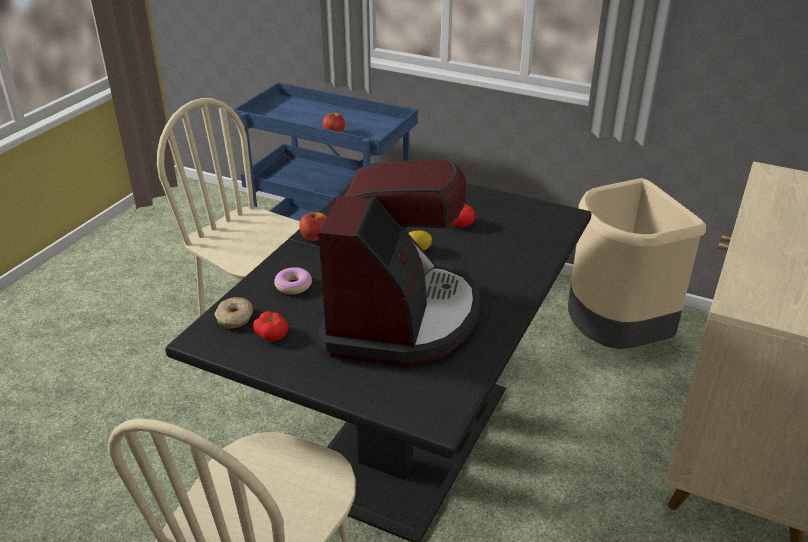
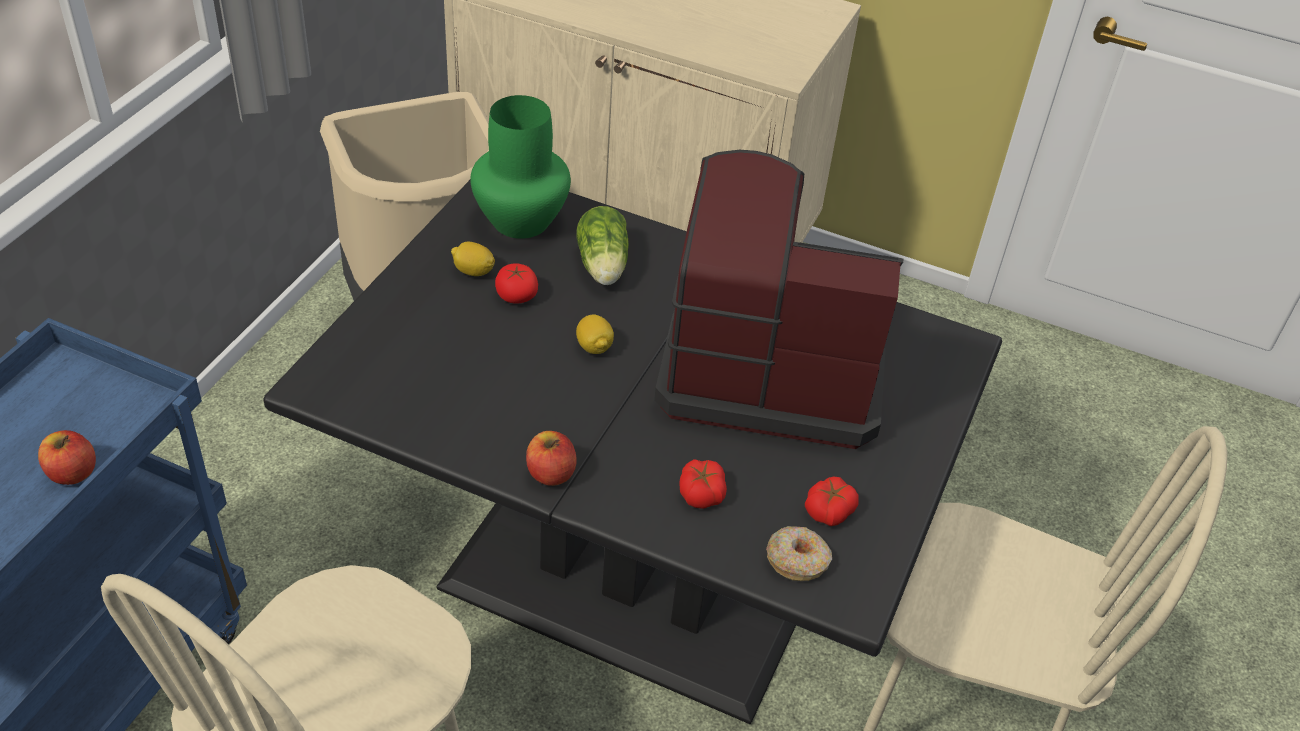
camera: 95 degrees left, 10 degrees up
(293, 285) = (701, 493): donut -> tomato
(479, 210) = (473, 271): none -> lemon
(495, 253) = (603, 267): none -> lettuce
(533, 223) = (519, 221): none -> green vase

